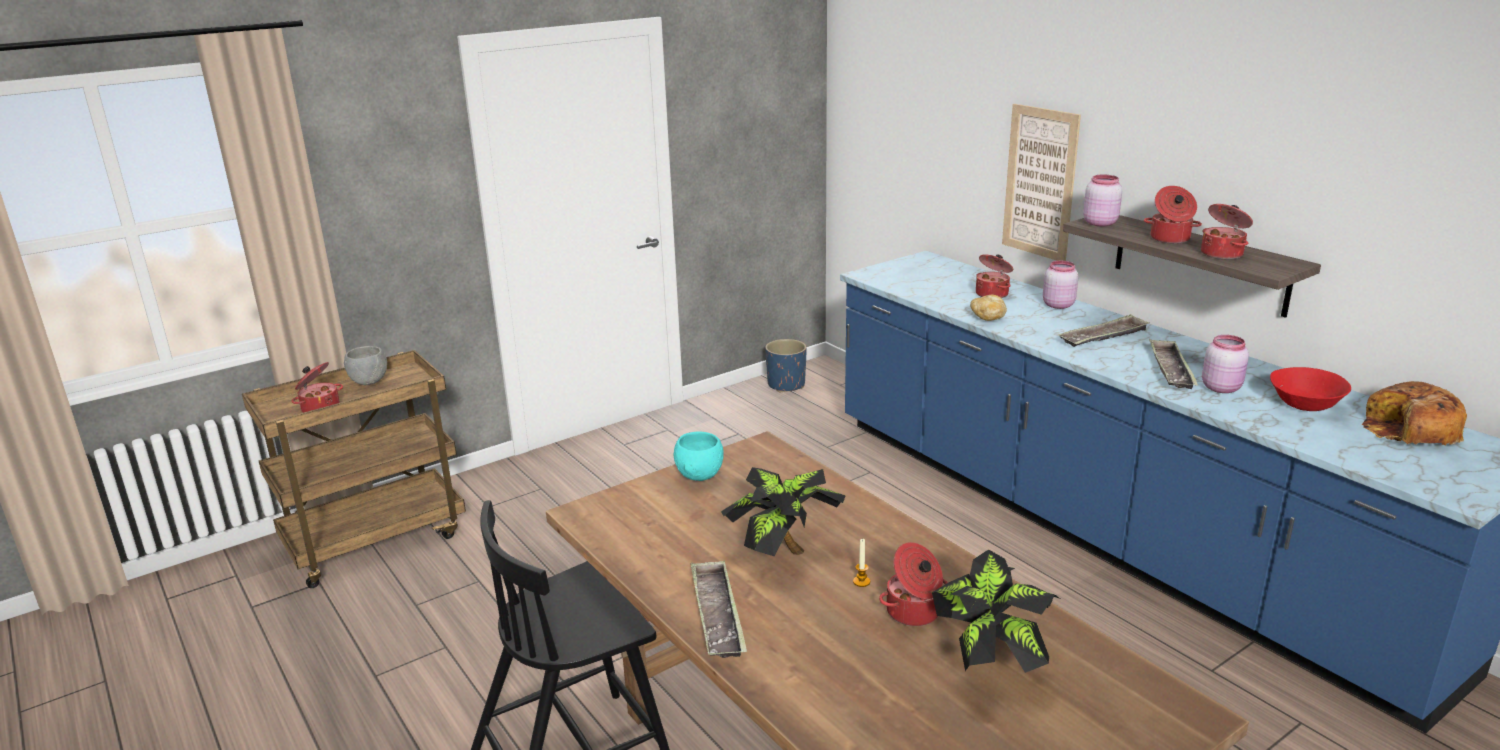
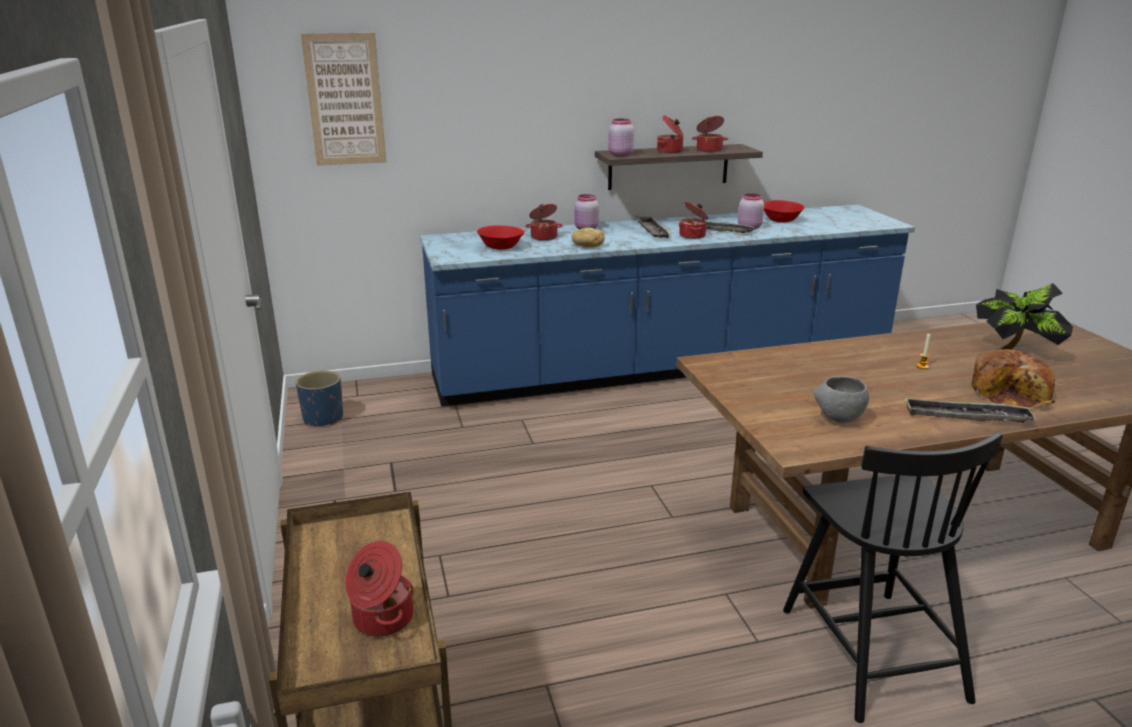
camera: 70 degrees left, 0 degrees up
(370, 382) = (327, 568): grey bowl -> grey bowl (838, 419)
(699, 478) = (750, 393): turquoise bowl -> none
(783, 554) = (882, 383): potted plant -> none
(914, 612) = (960, 359): cooking pot -> cooking pot (693, 235)
(928, 285) = (500, 247): none -> red bowl
(1040, 182) = (533, 143): picture -> picture (345, 100)
(1409, 431) = (820, 214): bread -> bread (1011, 392)

